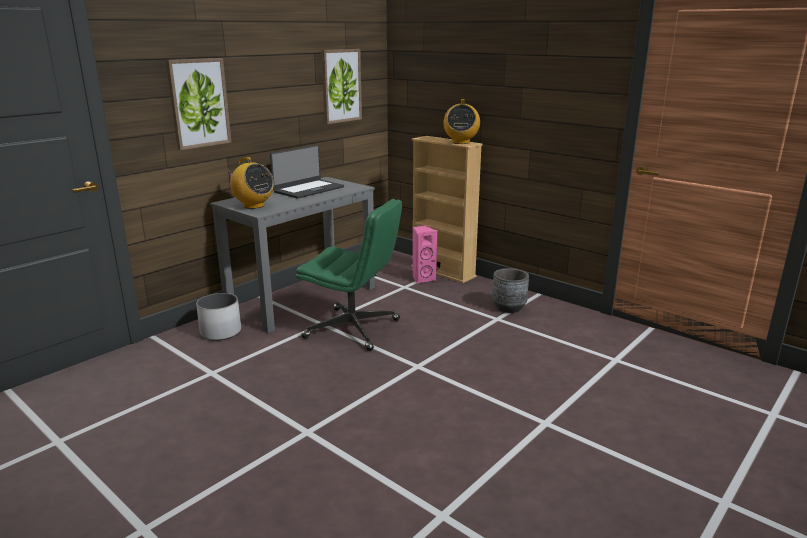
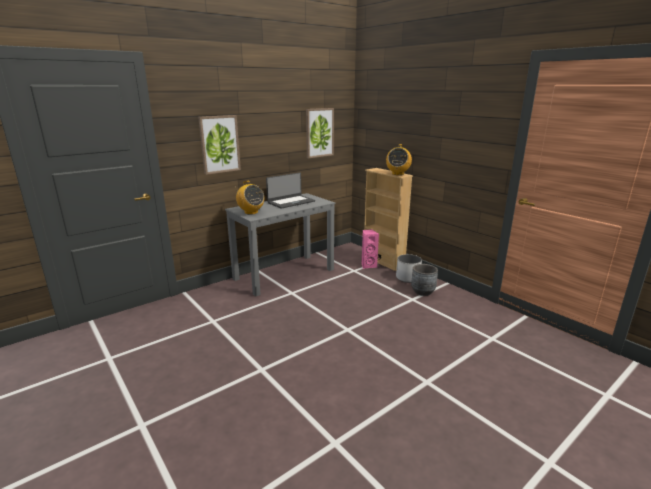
camera: 10 degrees right, 0 degrees up
(221, 332) = (226, 293): white planter -> white planter (408, 278)
(353, 329) = (311, 298): green office chair -> none

